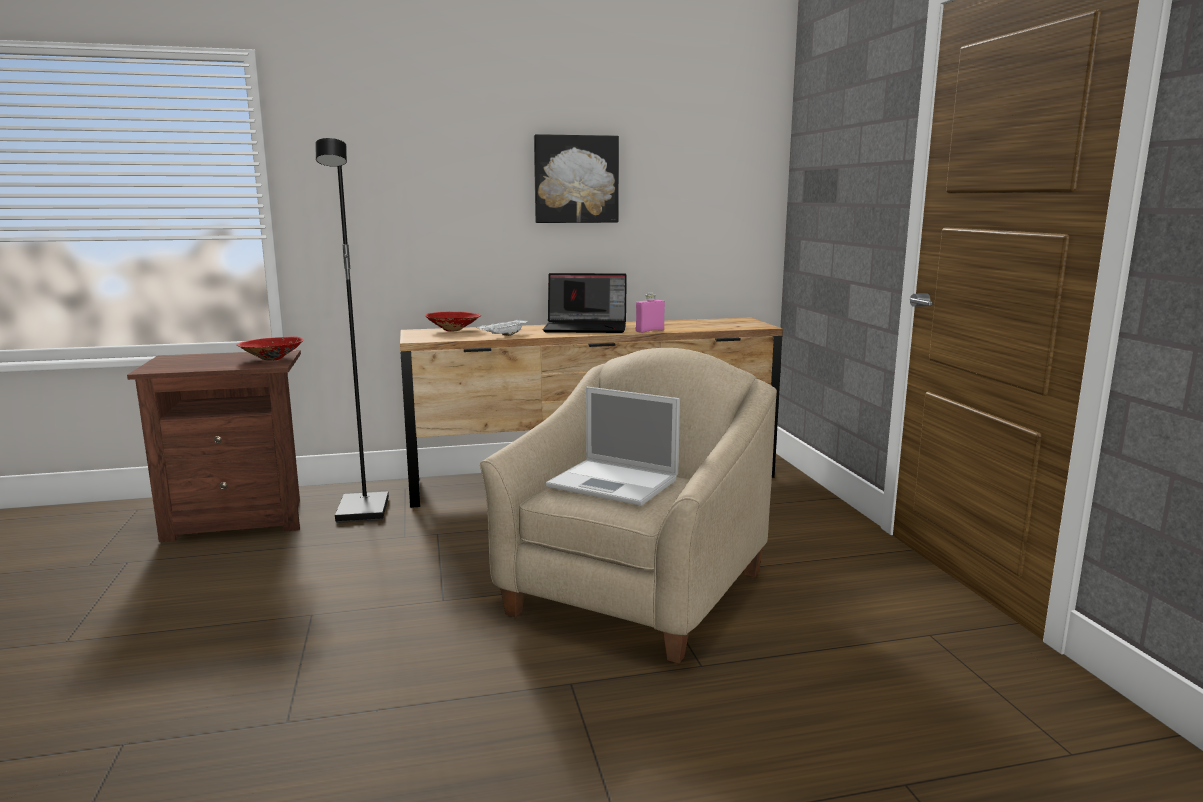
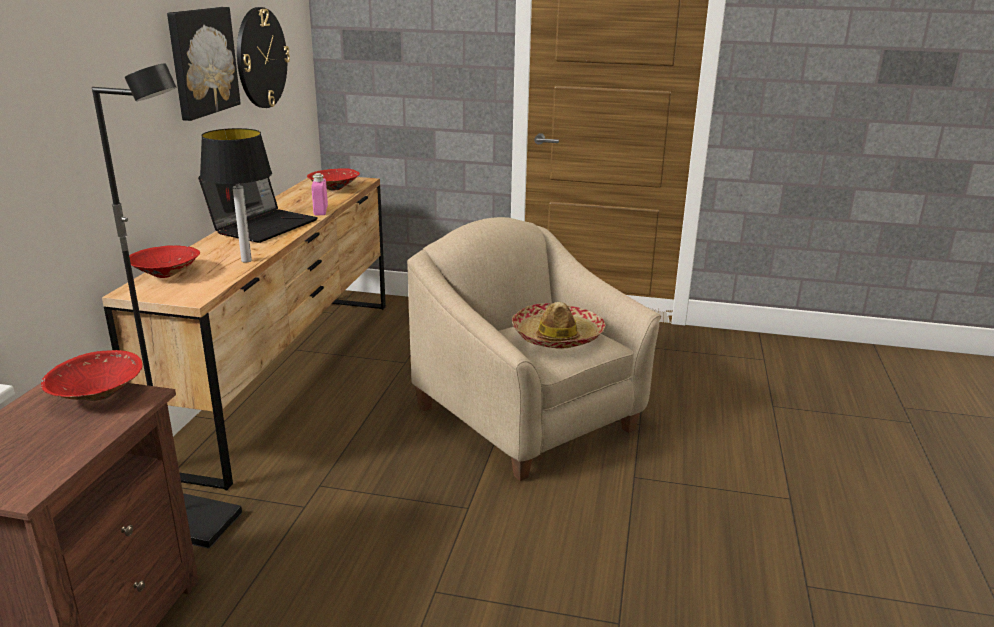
camera: 65 degrees left, 10 degrees up
(504, 336) = (247, 260): white tray -> table lamp
(615, 483) = (557, 336): laptop -> hat
(676, 188) = (261, 58): none -> wall clock
(718, 325) = (333, 188): none -> red bowl

